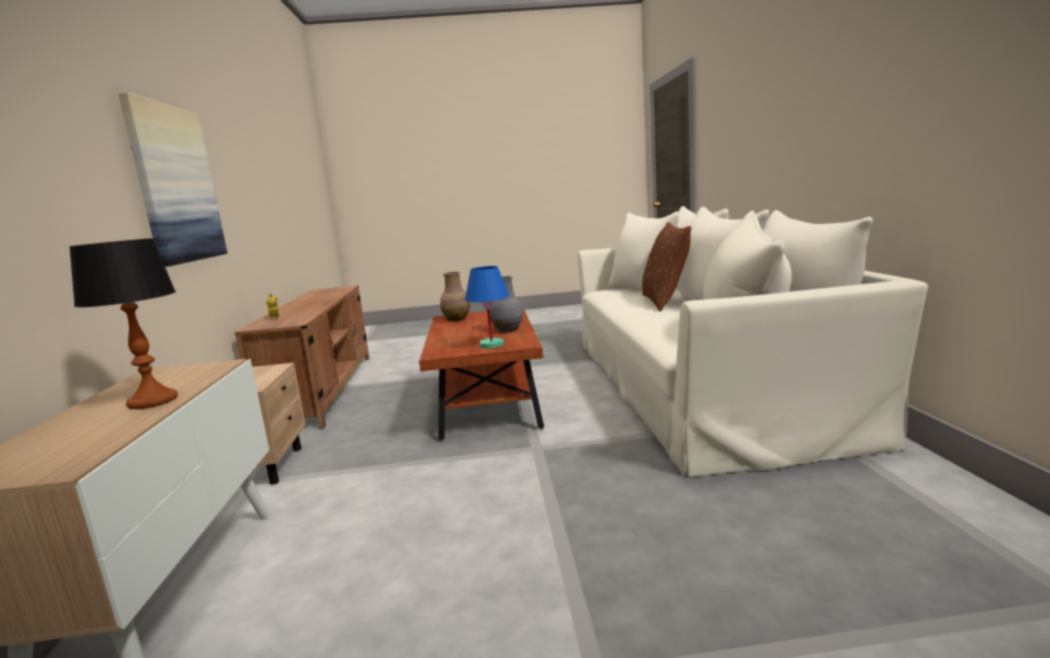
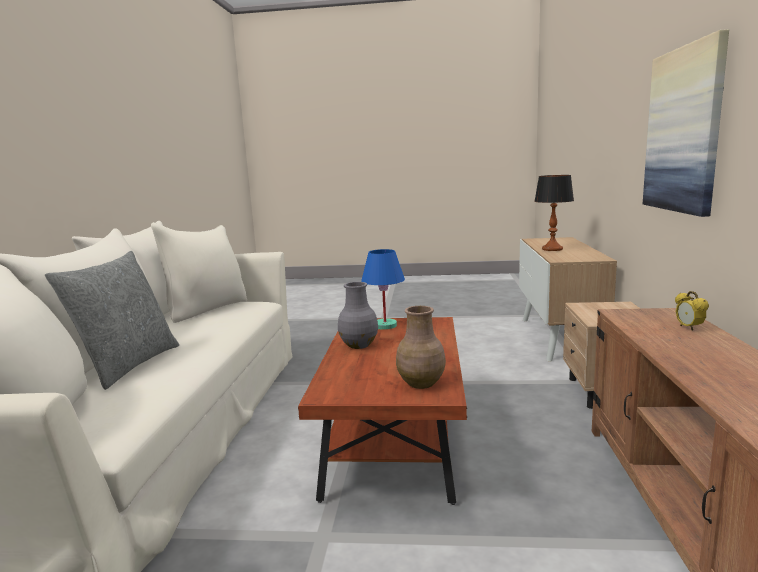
camera: 170 degrees left, 0 degrees up
(665, 302) = (128, 365): brown pillow -> grey pillow

